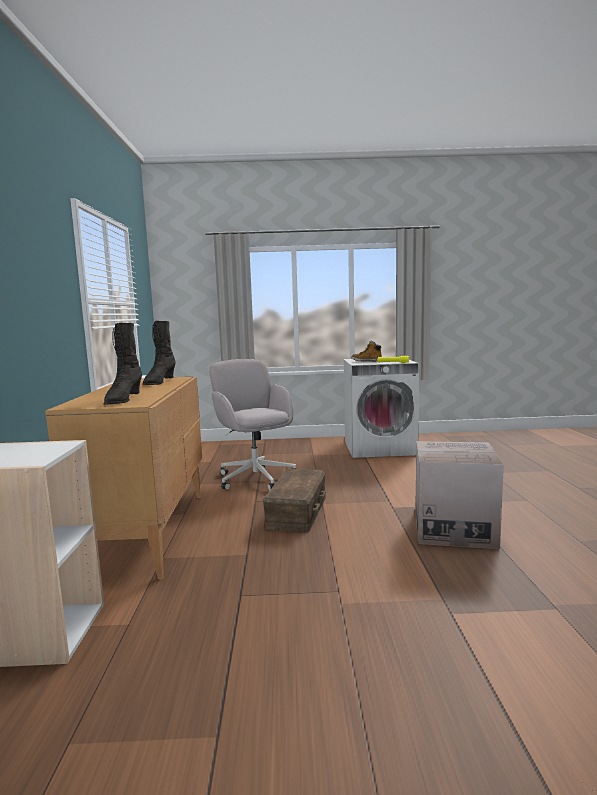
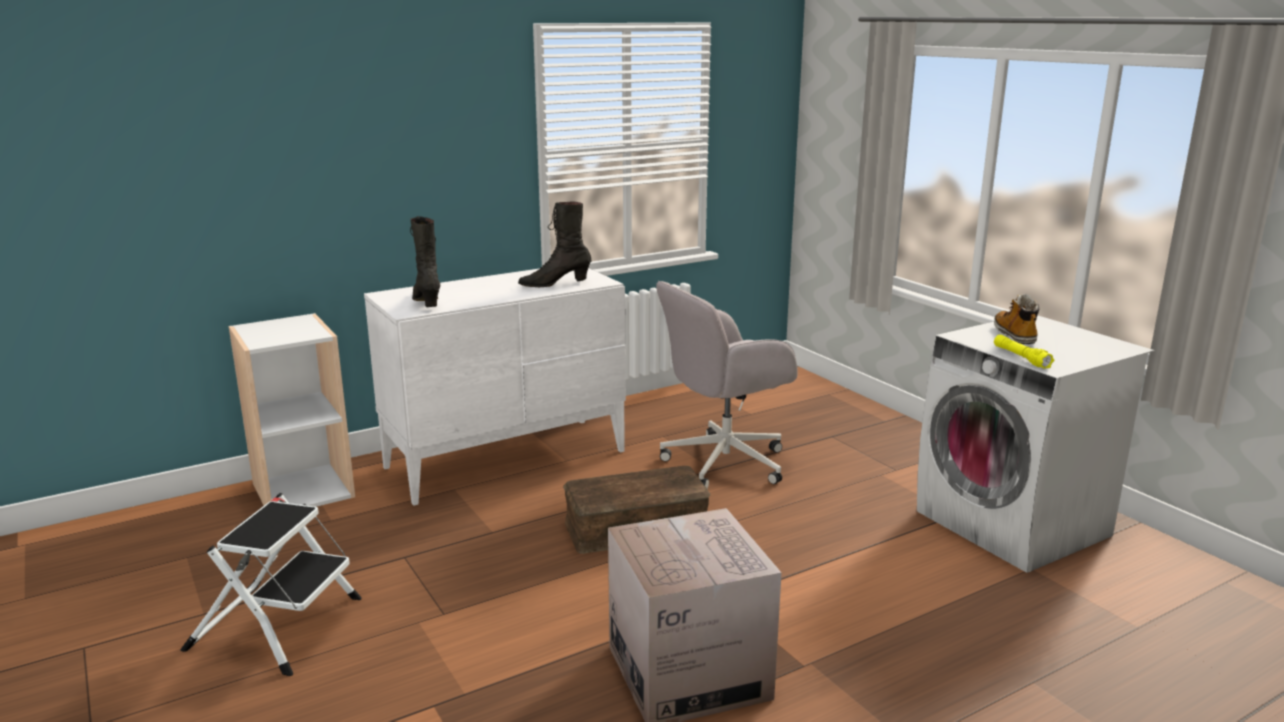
camera: 60 degrees right, 10 degrees up
(123, 400) = (427, 302): black boot -> black boot turned 90 degrees clockwise
(148, 531) = (506, 459): brown cabinet -> white cabinet
(255, 478) = (723, 463): grey office chair -> grey office chair turned 150 degrees counterclockwise
(287, 681) = (276, 626): none -> step ladder

